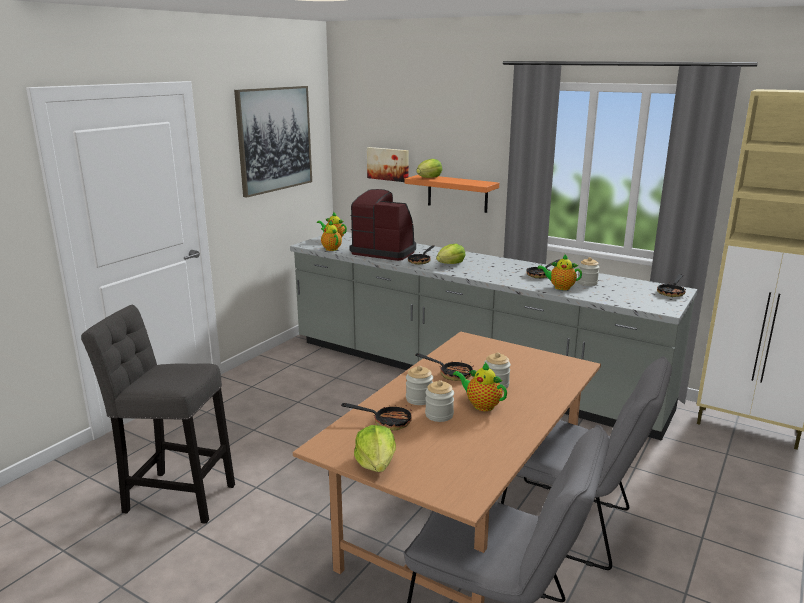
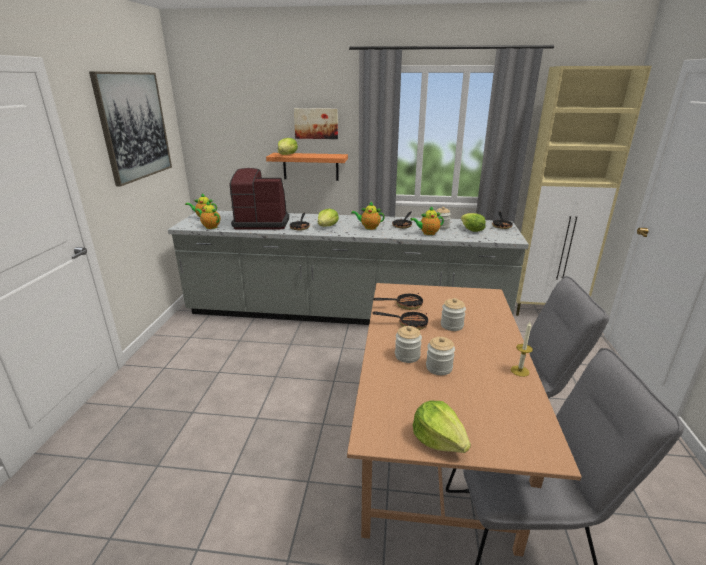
camera: 25 degrees left, 5 degrees up
(175, 496) = (150, 515): grey stool -> none
(386, 422) = (403, 388): frying pan -> frying pan (404, 305)
(388, 164) = (242, 145): picture -> picture (316, 123)
(481, 405) = (460, 348): teapot -> teapot (369, 227)
(520, 437) = (519, 371): none -> candle
(623, 291) = (471, 230): none -> lettuce

